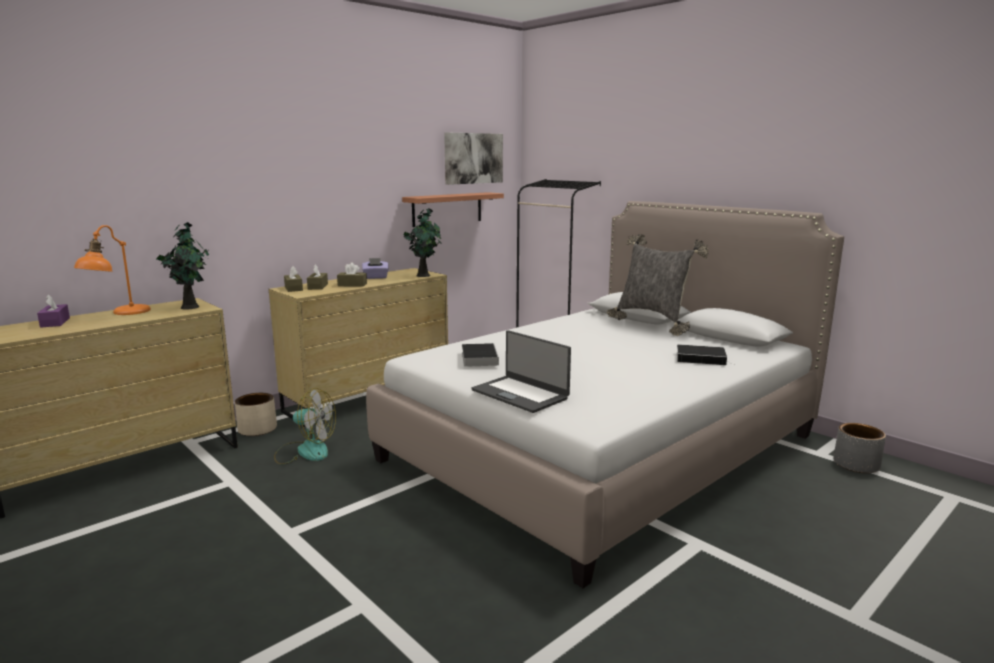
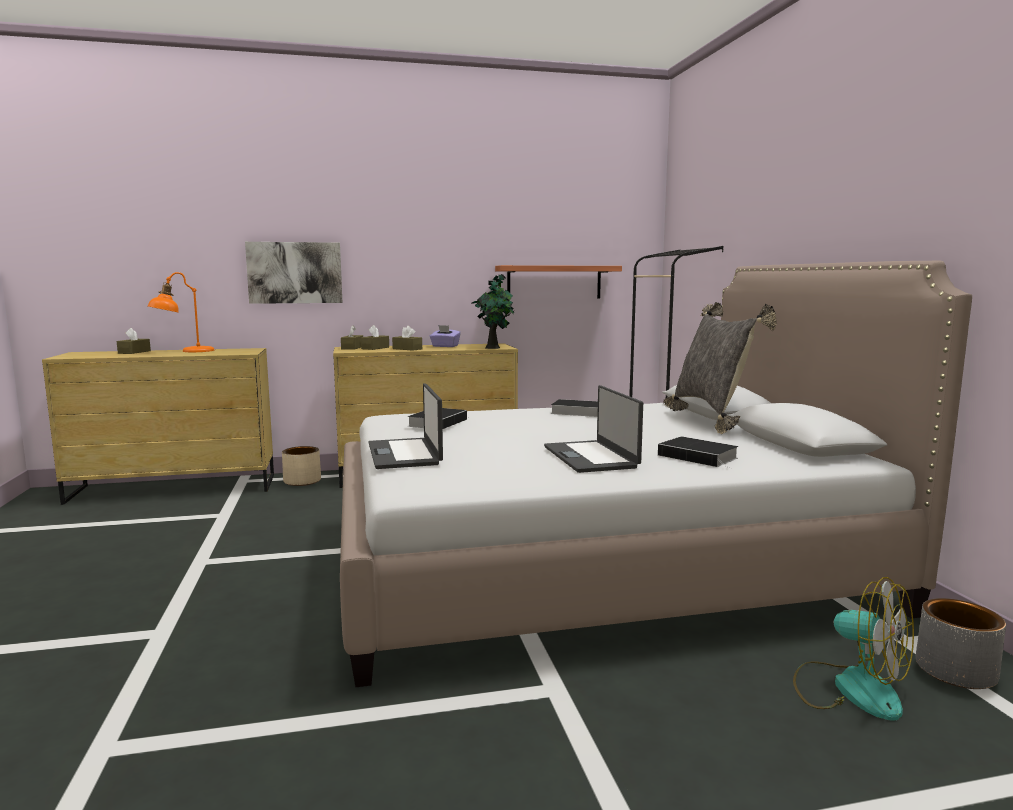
camera: 30 degrees right, 5 degrees down
(55, 322) = (134, 352): purple tissue box -> brown tissue box
(190, 307) = (242, 351): potted plant -> none
(305, 451) = (310, 504): fan -> fan (850, 688)
(473, 158) = (592, 226): picture -> picture (295, 272)
(548, 329) = (576, 412): none -> book
(644, 371) = (591, 457): none -> laptop

